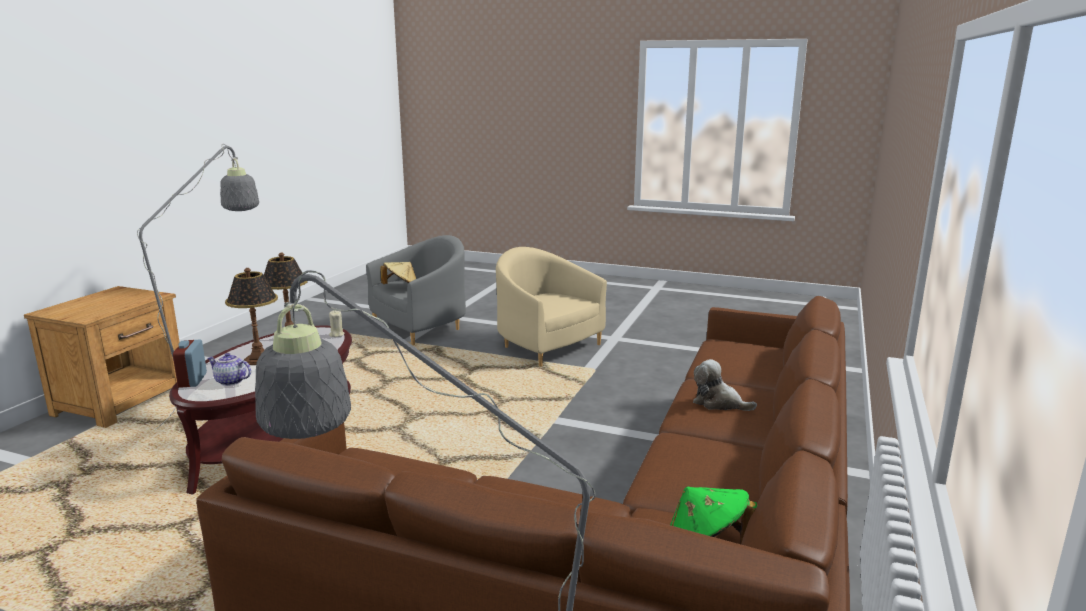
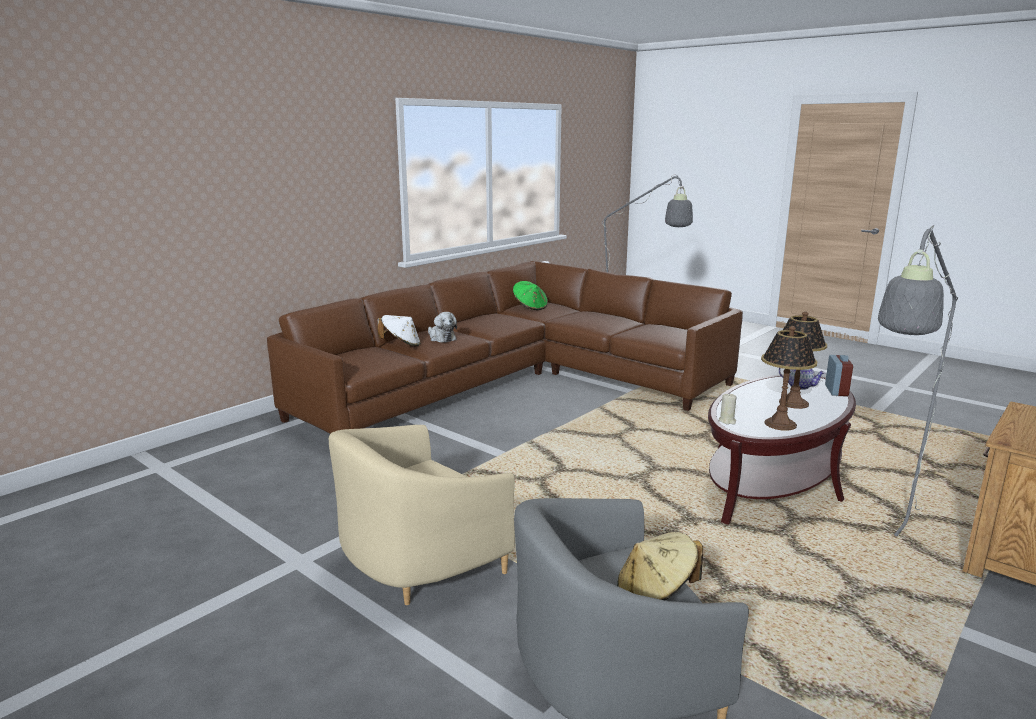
camera: 160 degrees left, 0 degrees up
(546, 346) = (419, 563): beige armchair -> beige armchair turned 75 degrees clockwise
(745, 382) = (401, 344): none -> white hat

